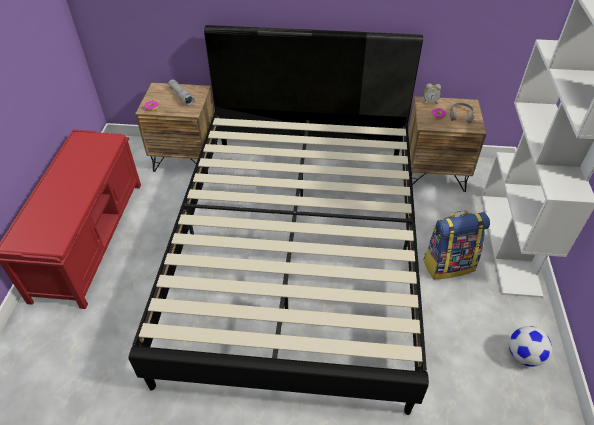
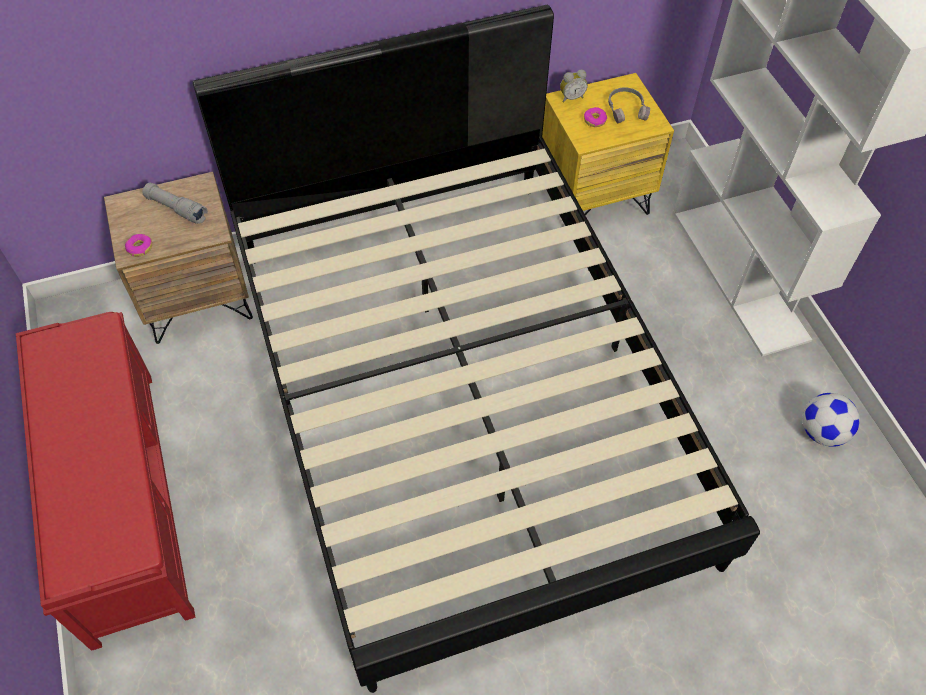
camera: 25 degrees left, 10 degrees up
(434, 173) = (593, 197): brown nightstand -> yellow nightstand
(448, 264) = (677, 338): backpack -> none

